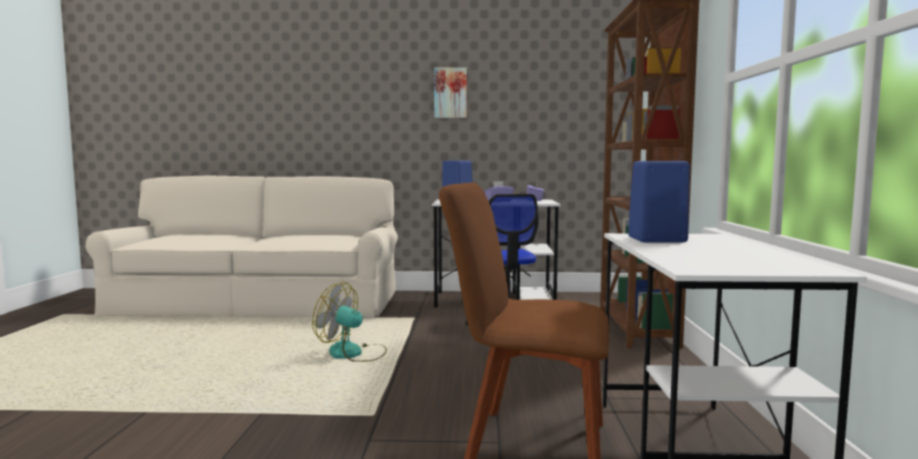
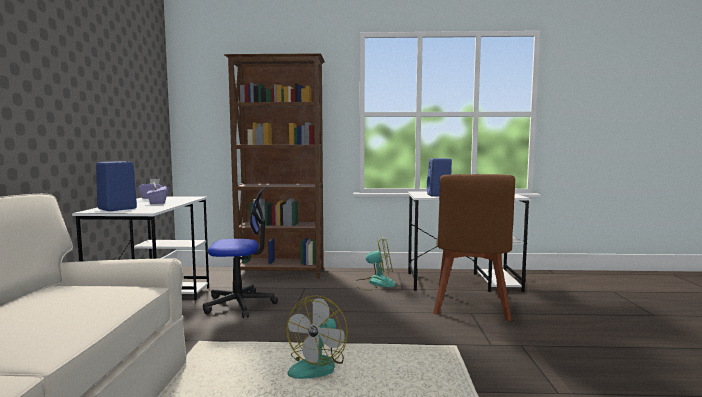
camera: 90 degrees left, 0 degrees up
(450, 93) = (65, 75): picture -> none
(627, 379) = (375, 283): none -> fan

